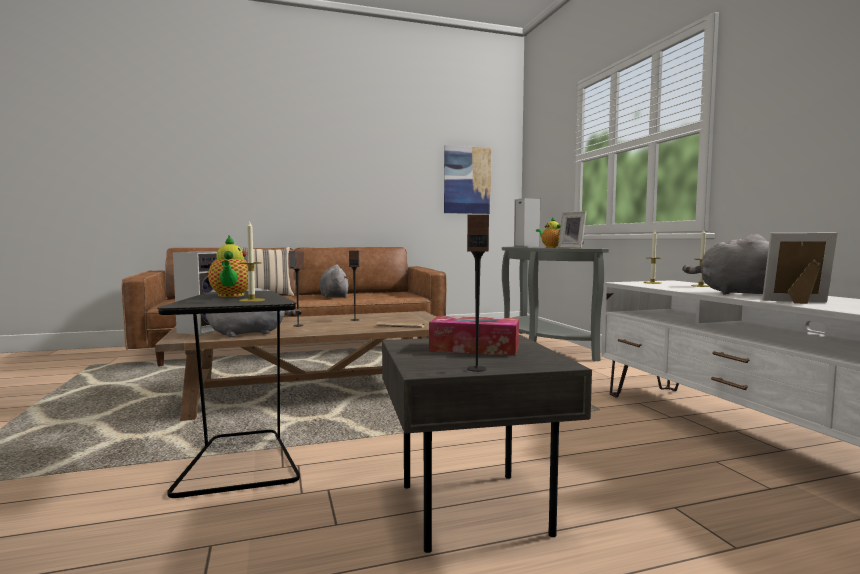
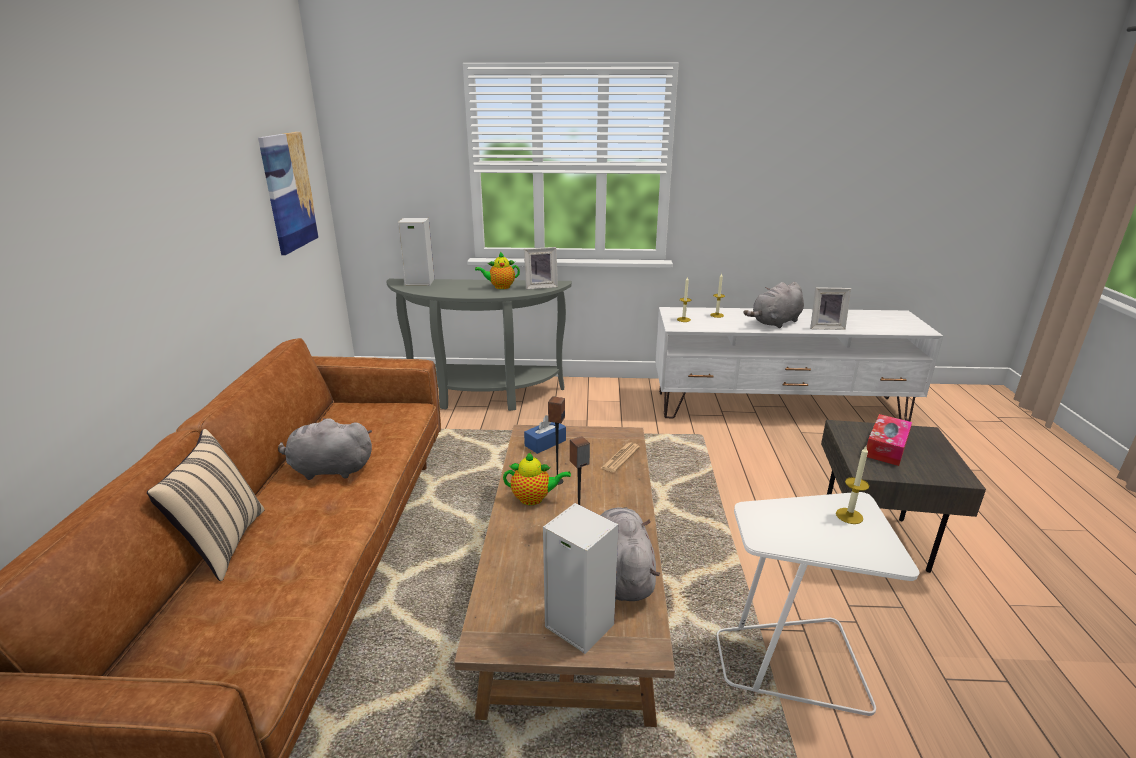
camera: 70 degrees left, 20 degrees up
(231, 296) = (804, 529): teapot -> teapot (534, 498)
(240, 462) = (792, 662): black side table -> white side table
(404, 315) = (545, 443): none -> blue tissue box
(476, 369) = (951, 460): speaker -> none
(798, 302) = (825, 327): picture frame -> picture frame turned 120 degrees counterclockwise

